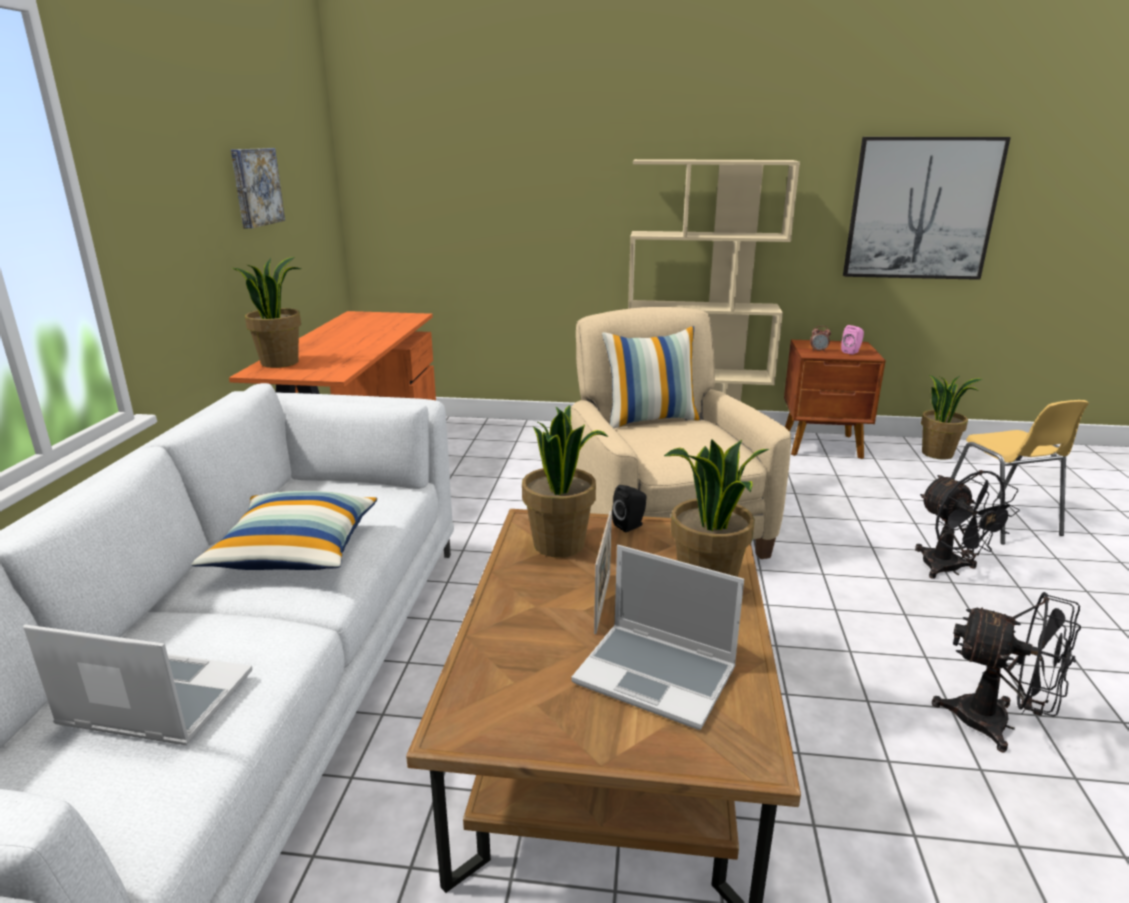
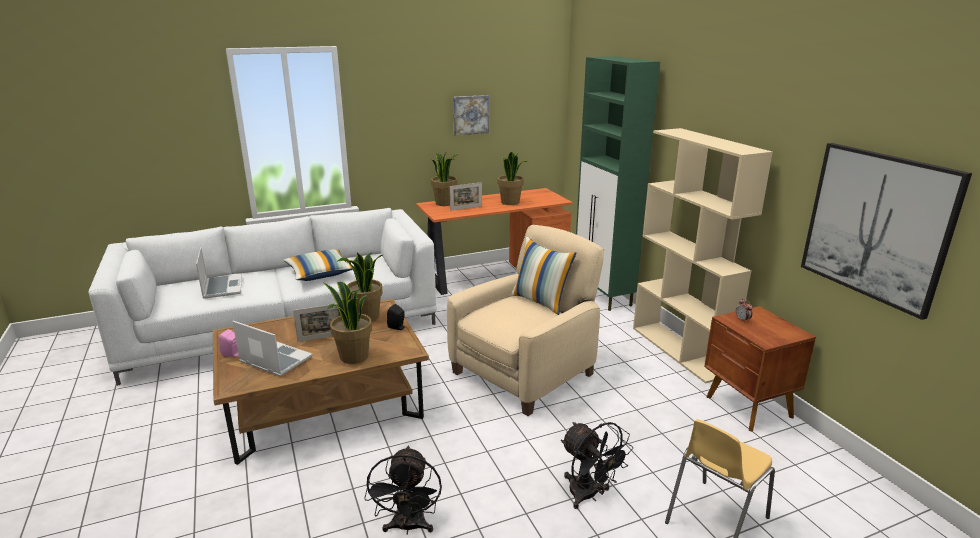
camera: 60 degrees right, 0 degrees up
(334, 356) = (466, 208): none -> picture frame
(526, 429) = (603, 296): none -> green cabinet
(657, 676) = (274, 360): laptop -> laptop turned 120 degrees clockwise
(851, 352) = (764, 333): pink speaker -> pink speaker (233, 354)
(937, 453) = (828, 472): potted plant -> potted plant (510, 202)
(949, 570) = (589, 496): black fan -> black fan turned 75 degrees counterclockwise

